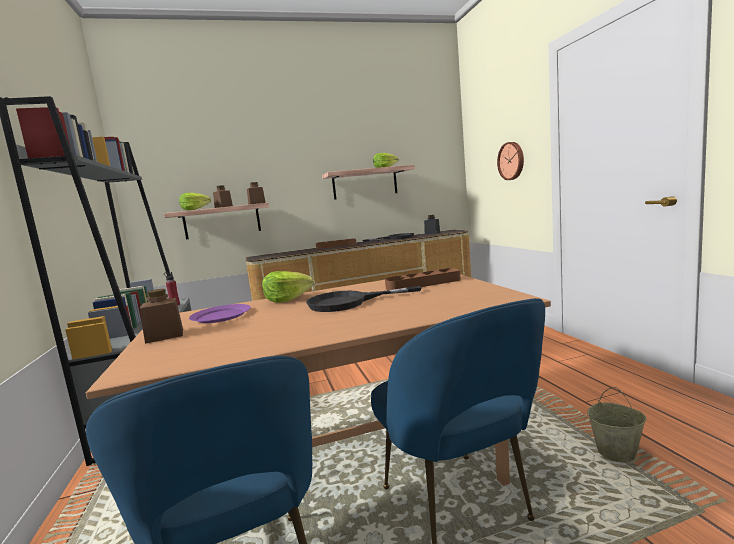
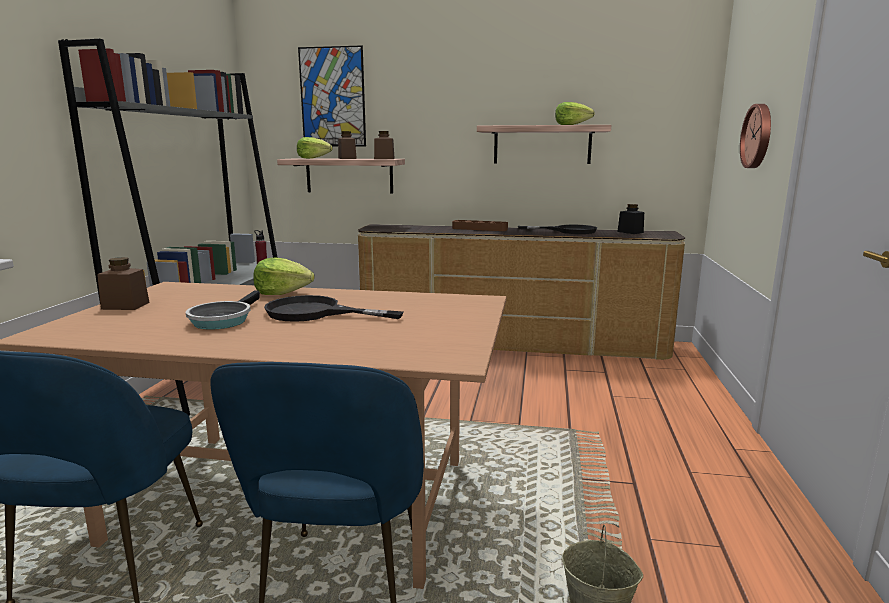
camera: 25 degrees right, 5 degrees up
(200, 161) = (332, 97): none -> picture
(221, 316) = (200, 296): purple plate -> none
(287, 322) = (222, 320): none -> frying pan
(423, 284) = (431, 310): brown tray -> none

